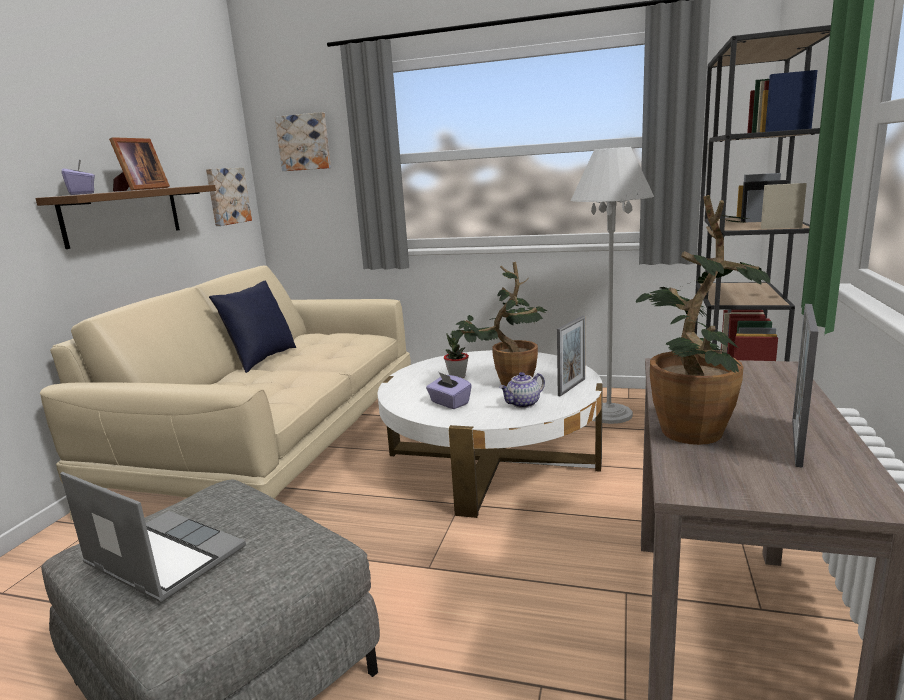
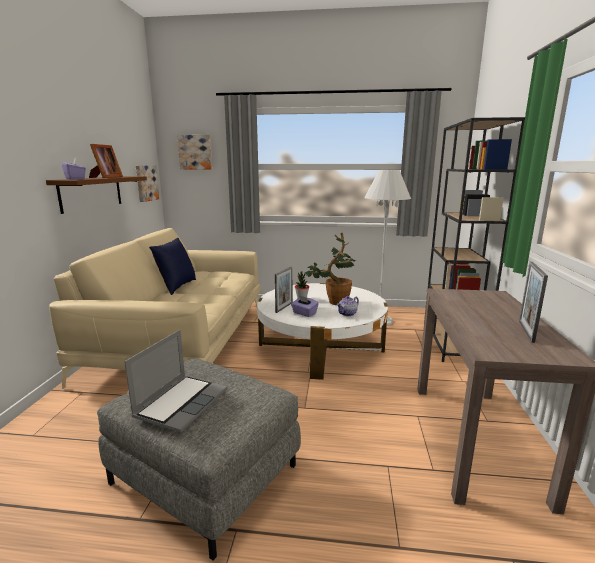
camera: 10 degrees left, 0 degrees up
(162, 558) = (181, 403): laptop -> laptop turned 90 degrees clockwise
(571, 387) = (370, 304): picture frame -> picture frame (284, 307)
(689, 438) = (473, 329): potted plant -> none

